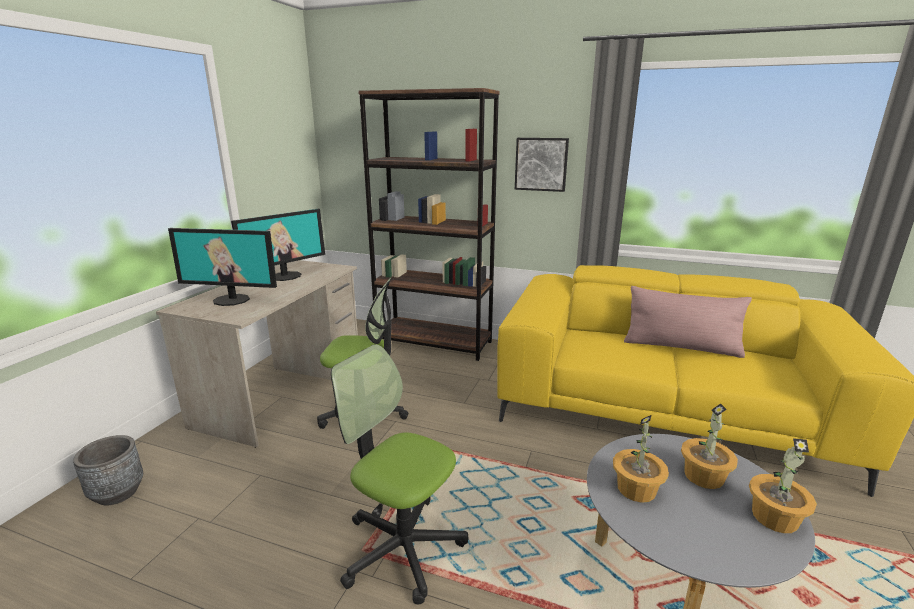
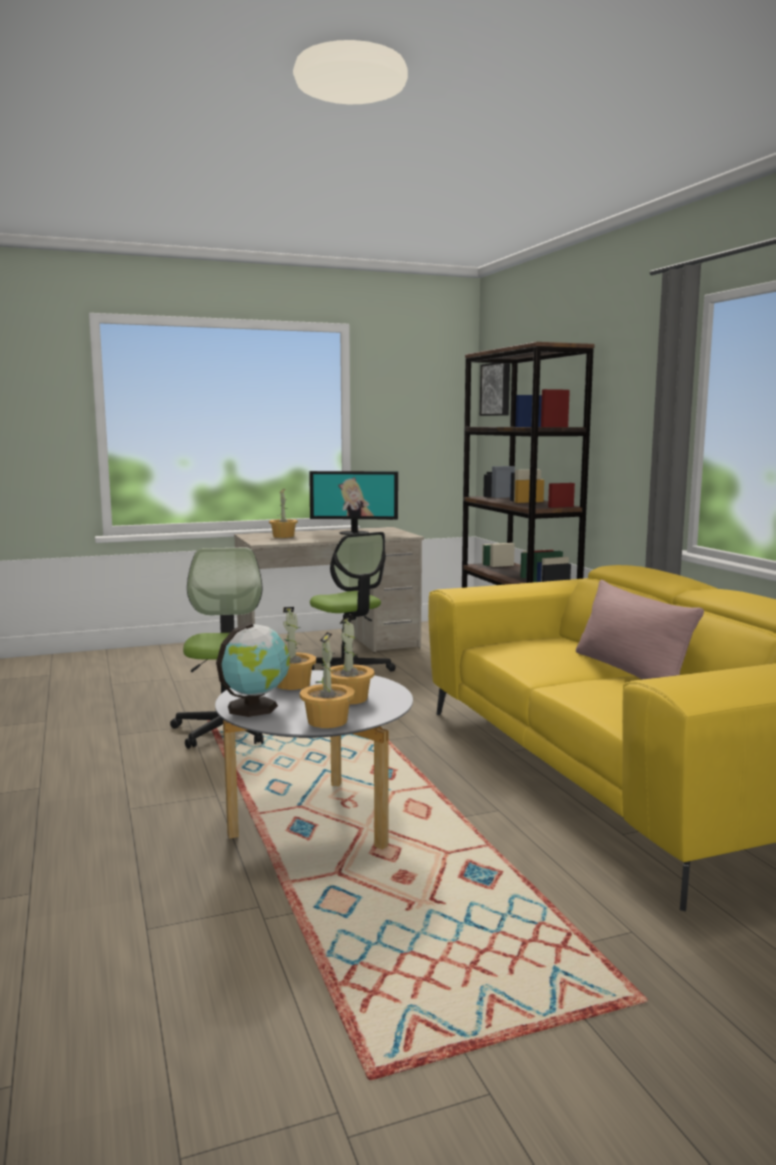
camera: 50 degrees right, 10 degrees down
(117, 493) = (161, 656): grey planter -> none
(232, 300) = (284, 536): monitor -> potted plant
(541, 164) = (632, 432): picture -> picture (497, 389)
(706, 545) = (254, 707): none -> globe

